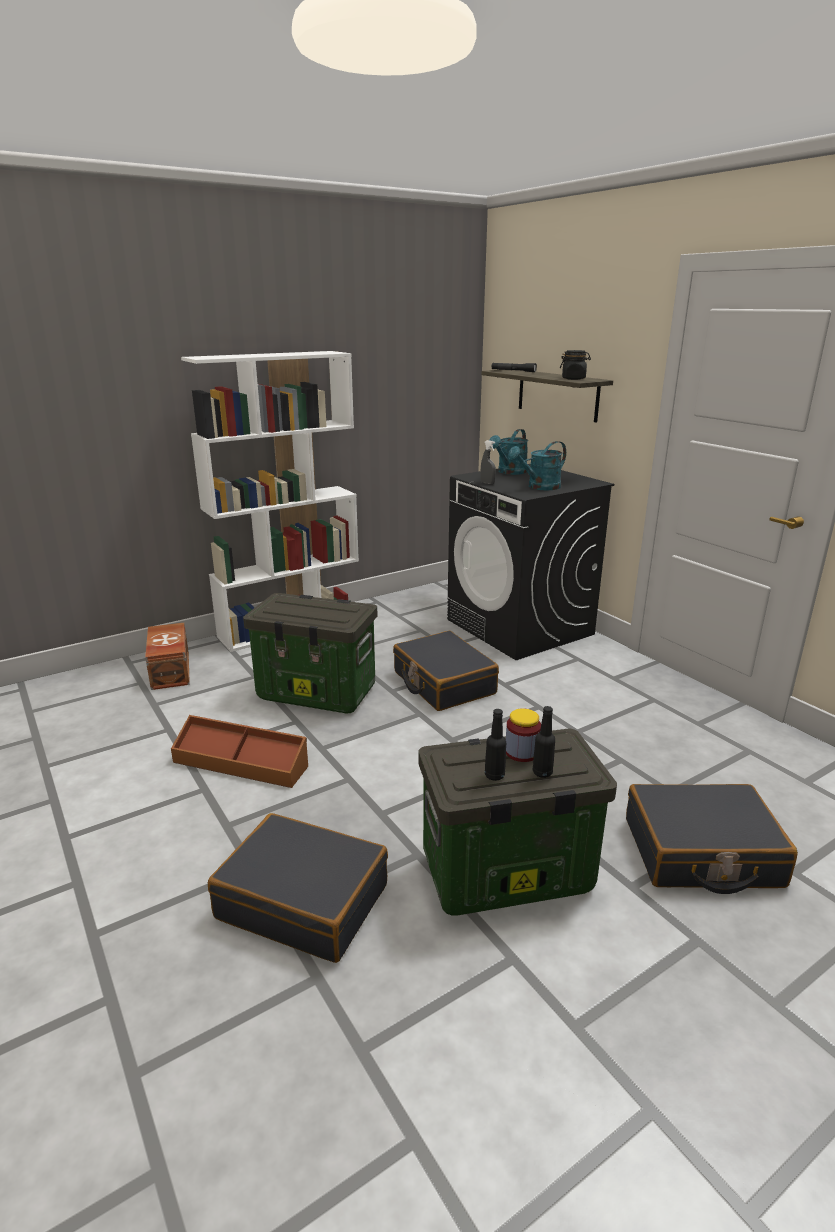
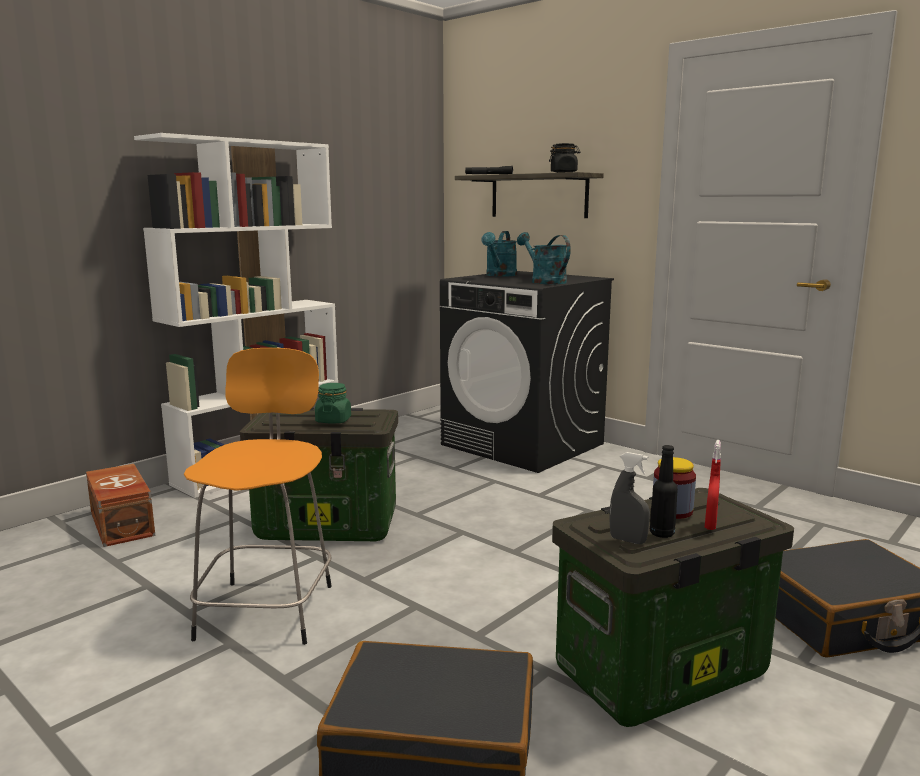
camera: 15 degrees left, 10 degrees down
(241, 763) = (268, 608): brown storage box -> orange stool
(317, 614) = (333, 420): none -> green jar
(443, 683) = (471, 501): black suitcase -> none
(487, 483) = (487, 281): grey spray bottle -> grey spray bottle (627, 540)
(539, 487) = (544, 281): turquoise watering can -> turquoise watering can turned 105 degrees clockwise
(542, 772) = (710, 525): black bottle -> red spray bottle

